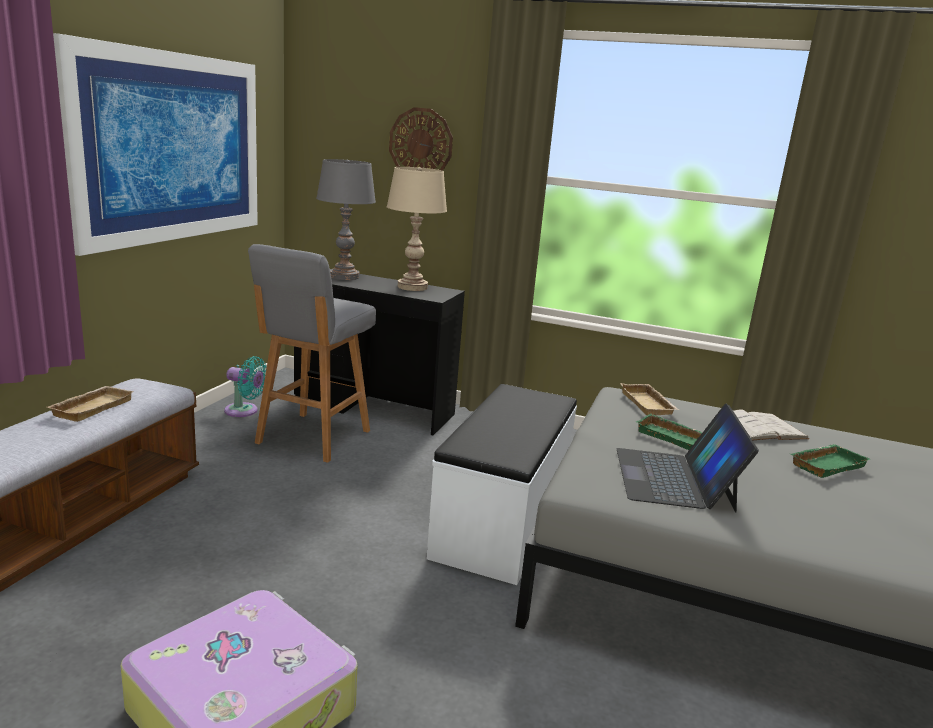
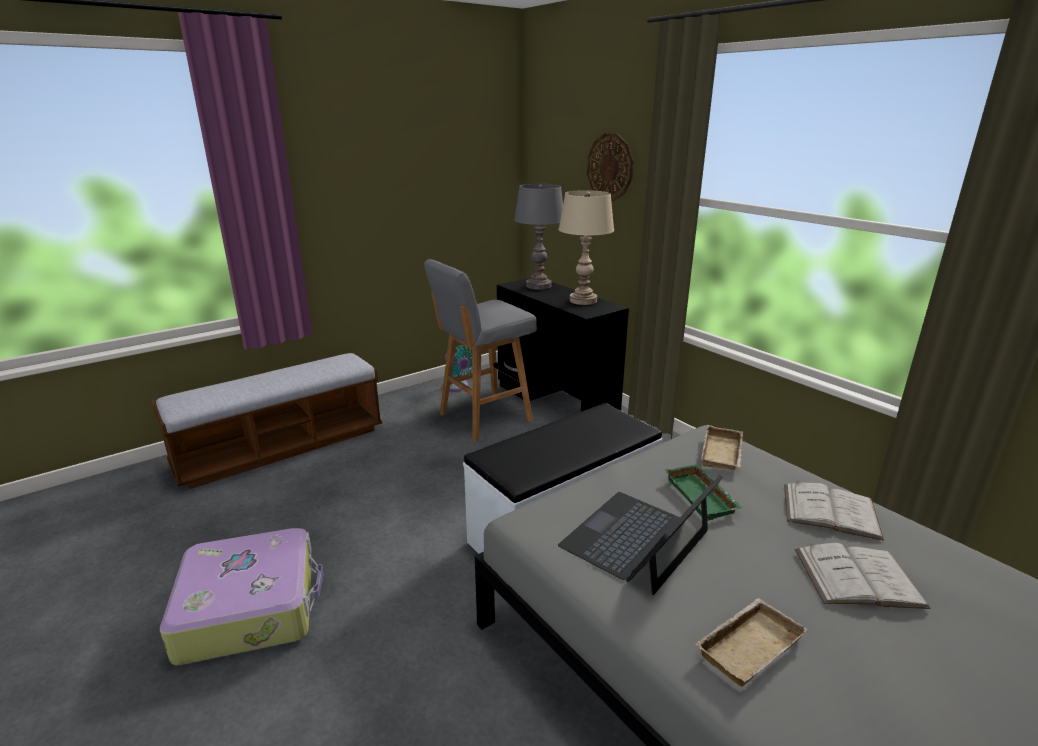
camera: 35 degrees right, 5 degrees up
(91, 407) = (298, 371): beige tray -> beige tray (748, 644)
(170, 147) = (398, 180): picture -> none
(826, 464) = (858, 577): green tray -> white book

